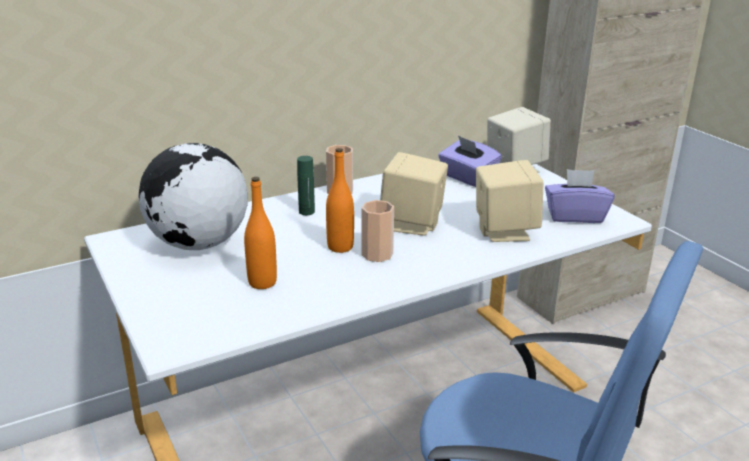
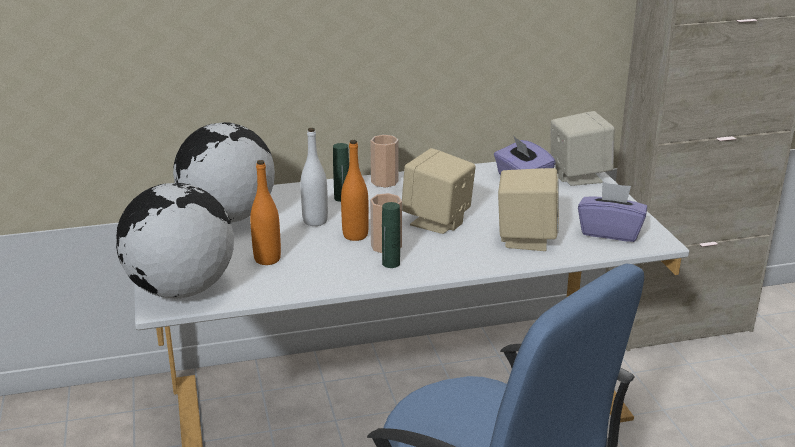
camera: 15 degrees right, 0 degrees up
(183, 329) = (181, 290): none -> globe
(292, 237) = (315, 221): none -> white bottle
(391, 271) = (391, 263): none -> green bottle

